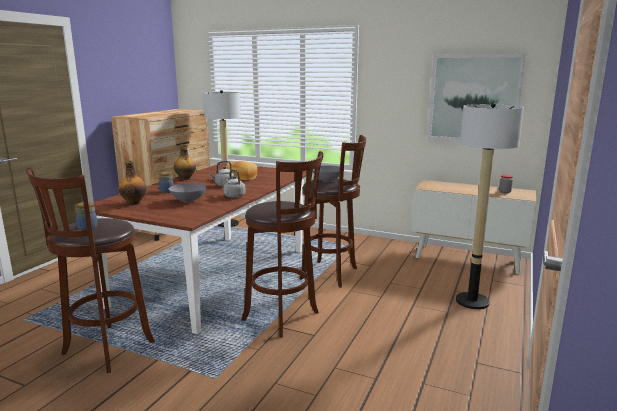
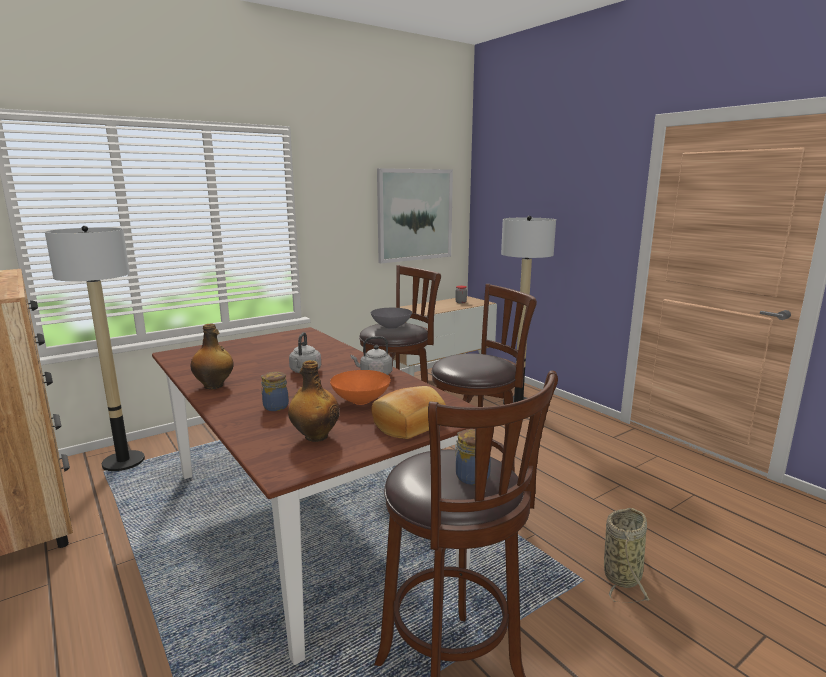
camera: 60 degrees left, 0 degrees up
(188, 201) = (361, 401): grey bowl -> orange bowl
(233, 395) = (622, 574): none -> basket
(242, 177) = (279, 357): bread -> bread (408, 424)

